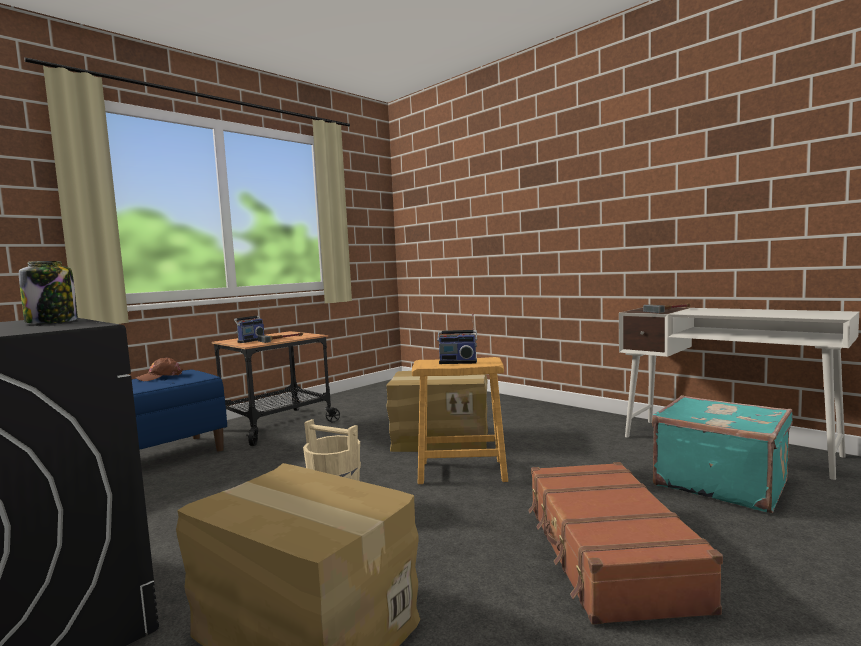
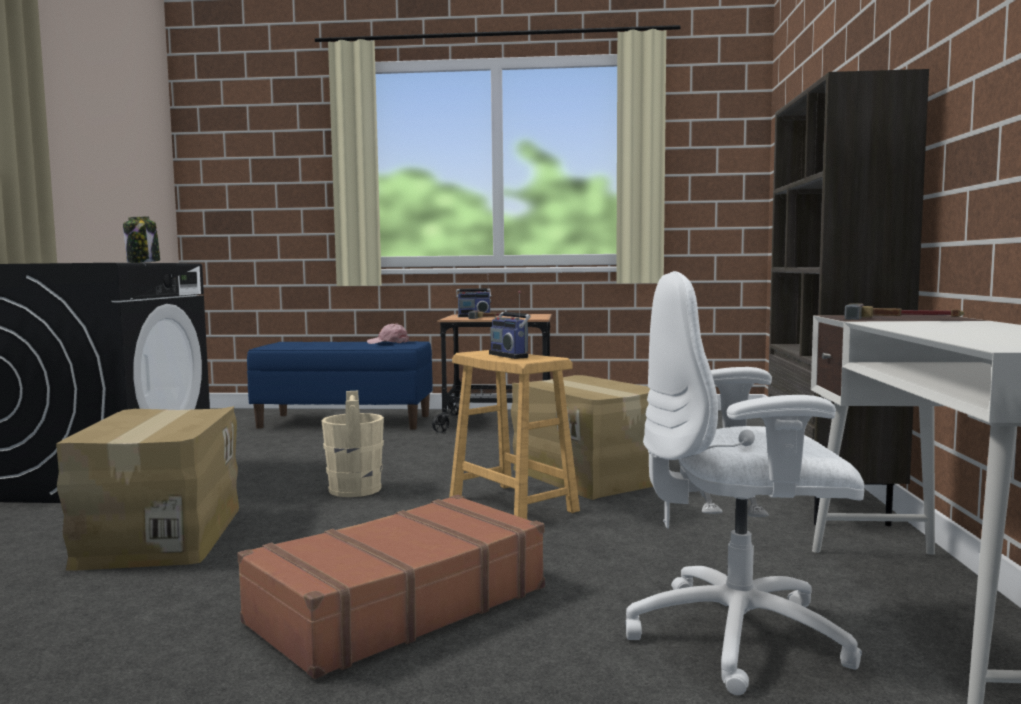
camera: 50 degrees right, 0 degrees up
(160, 377) = (388, 342): brown cap -> pink cap
(567, 413) = (831, 502): none -> brown bookcase
(720, 482) = (741, 637): turquoise suitcase -> white office chair

